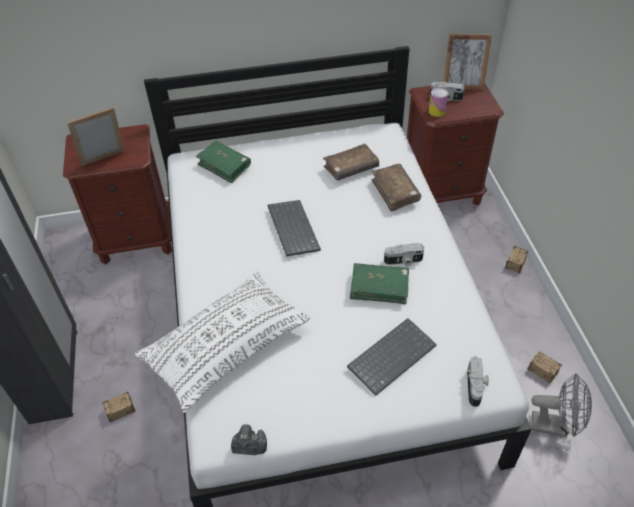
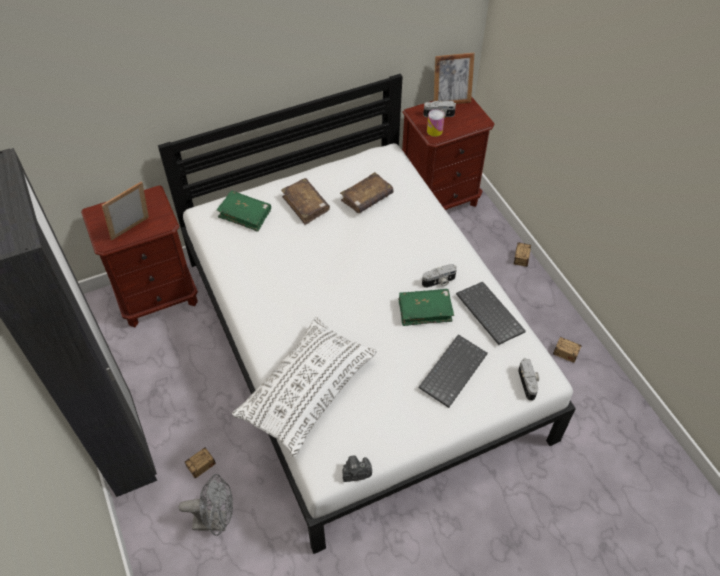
camera: 15 degrees left, 5 degrees up
(291, 228) = (330, 268): keyboard -> keyboard (488, 313)
(395, 192) = (414, 216): brown book -> brown book (305, 205)
(555, 426) = (585, 399): grey fan -> grey fan (216, 520)

